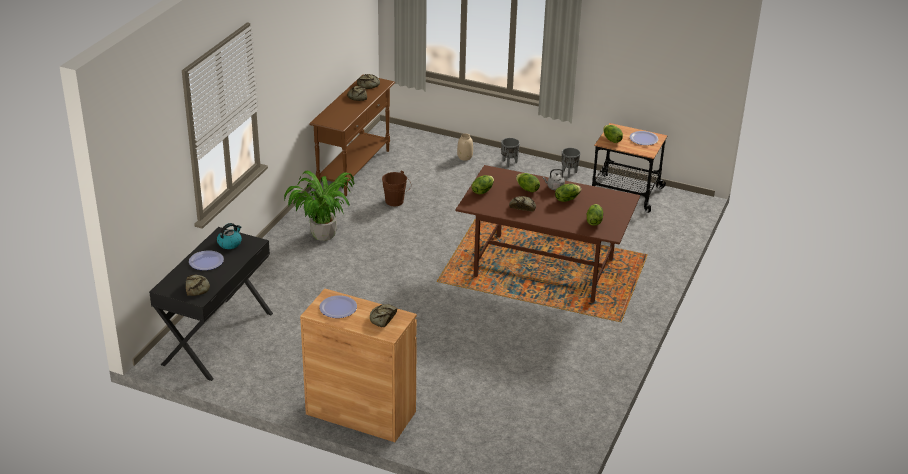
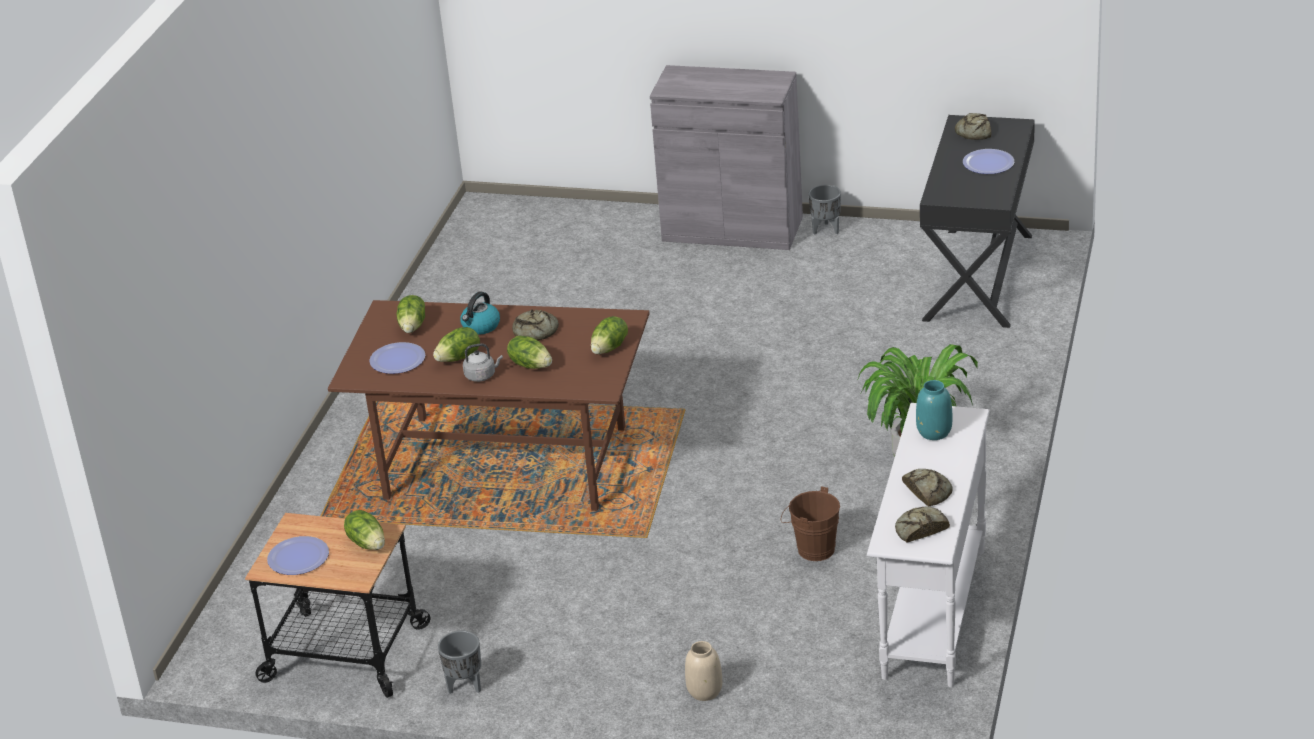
camera: 175 degrees right, 0 degrees up
(230, 243) = (973, 190): kettle -> kettle (480, 326)
(338, 308) = (752, 85): plate -> plate (397, 360)
(340, 117) = (934, 432): none -> turquoise vase
(354, 169) = (933, 614): brown console table -> white console table
(361, 413) = (732, 229): brown cabinet -> grey cabinet
(382, 318) = (690, 84): bread -> none
(509, 163) = (601, 691): grey planter -> grey planter (826, 229)

